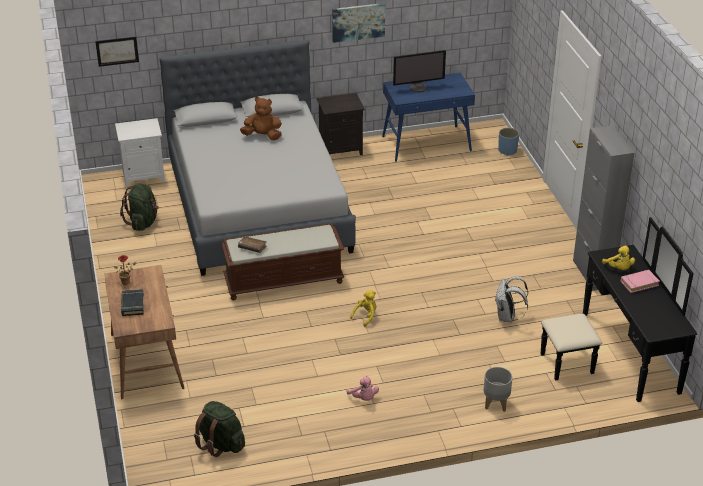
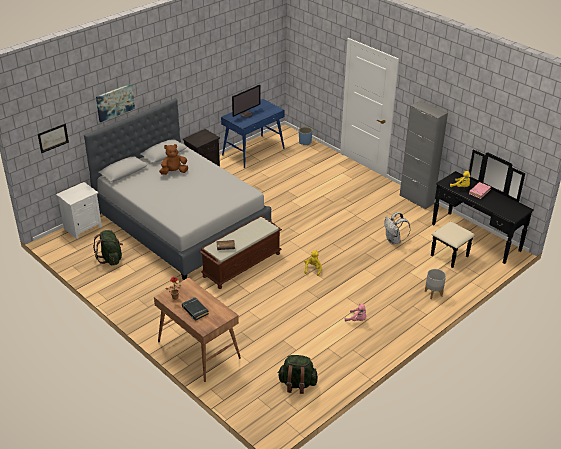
camera: 30 degrees left, 0 degrees up
(358, 22) = (203, 78): picture -> picture (115, 102)

